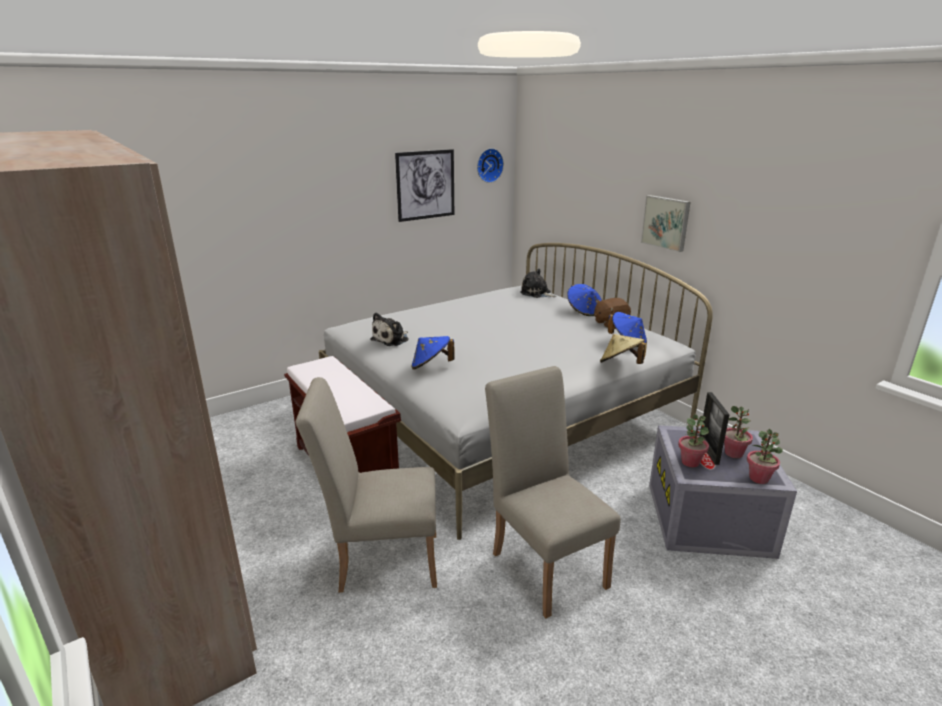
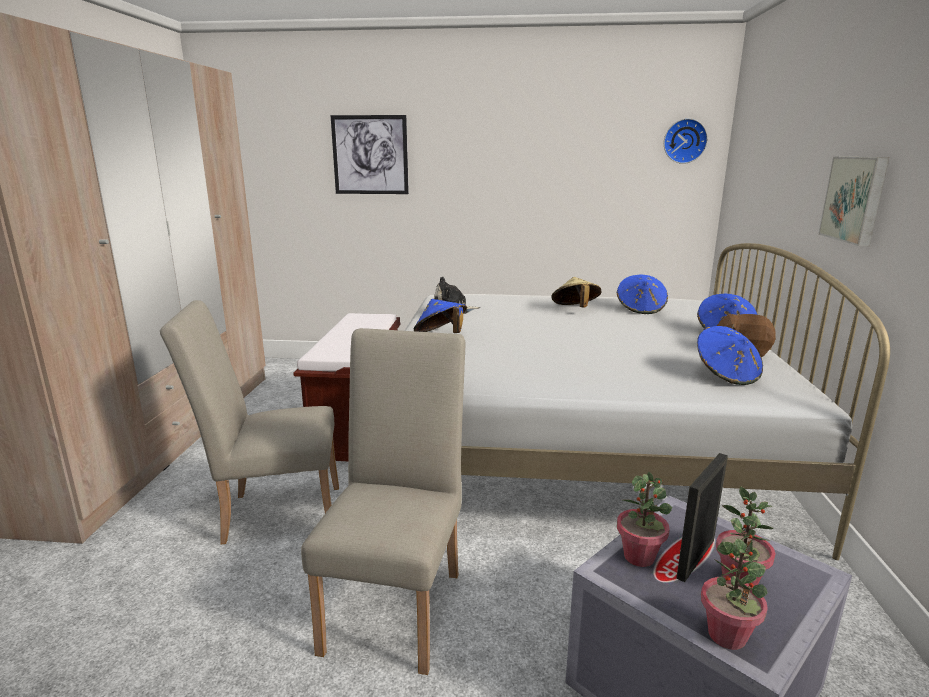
camera: 40 degrees right, 5 degrees down
(380, 560) = (273, 513): beige chair -> beige chair turned 45 degrees counterclockwise
(425, 185) = (587, 159): picture -> picture (370, 155)
(511, 303) = (640, 309): none -> blue hat
(536, 293) = (696, 308): plush toy -> none
(620, 364) = (665, 393): beige hat -> beige hat (575, 309)

